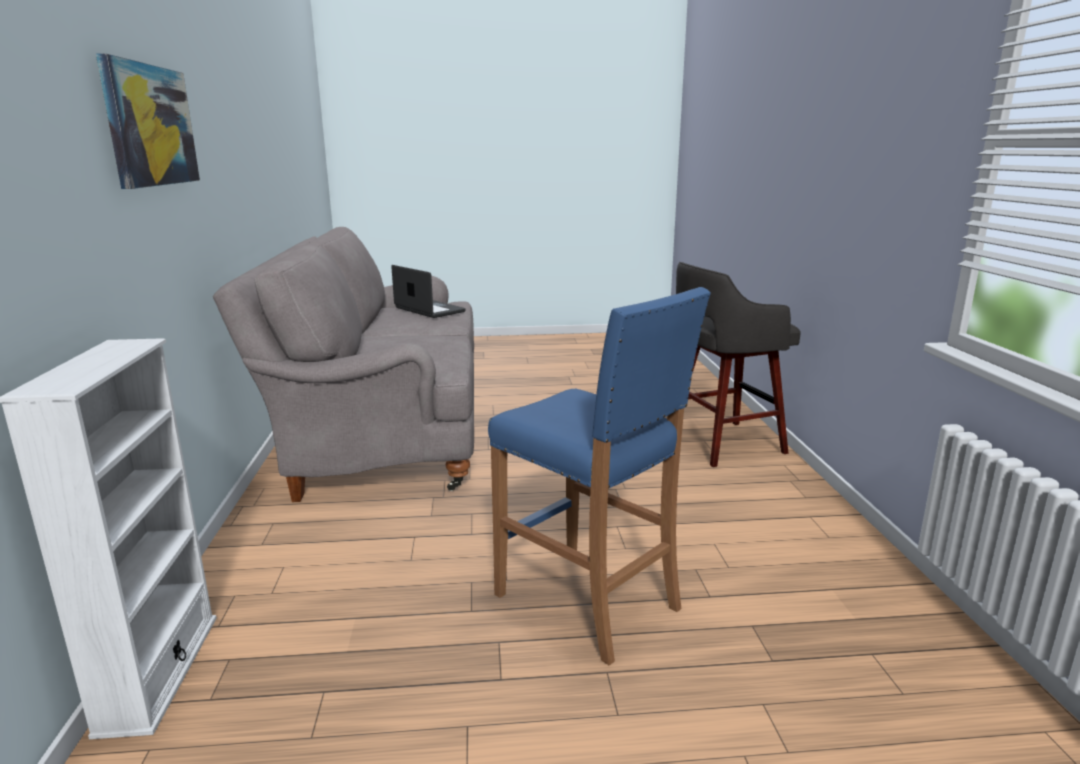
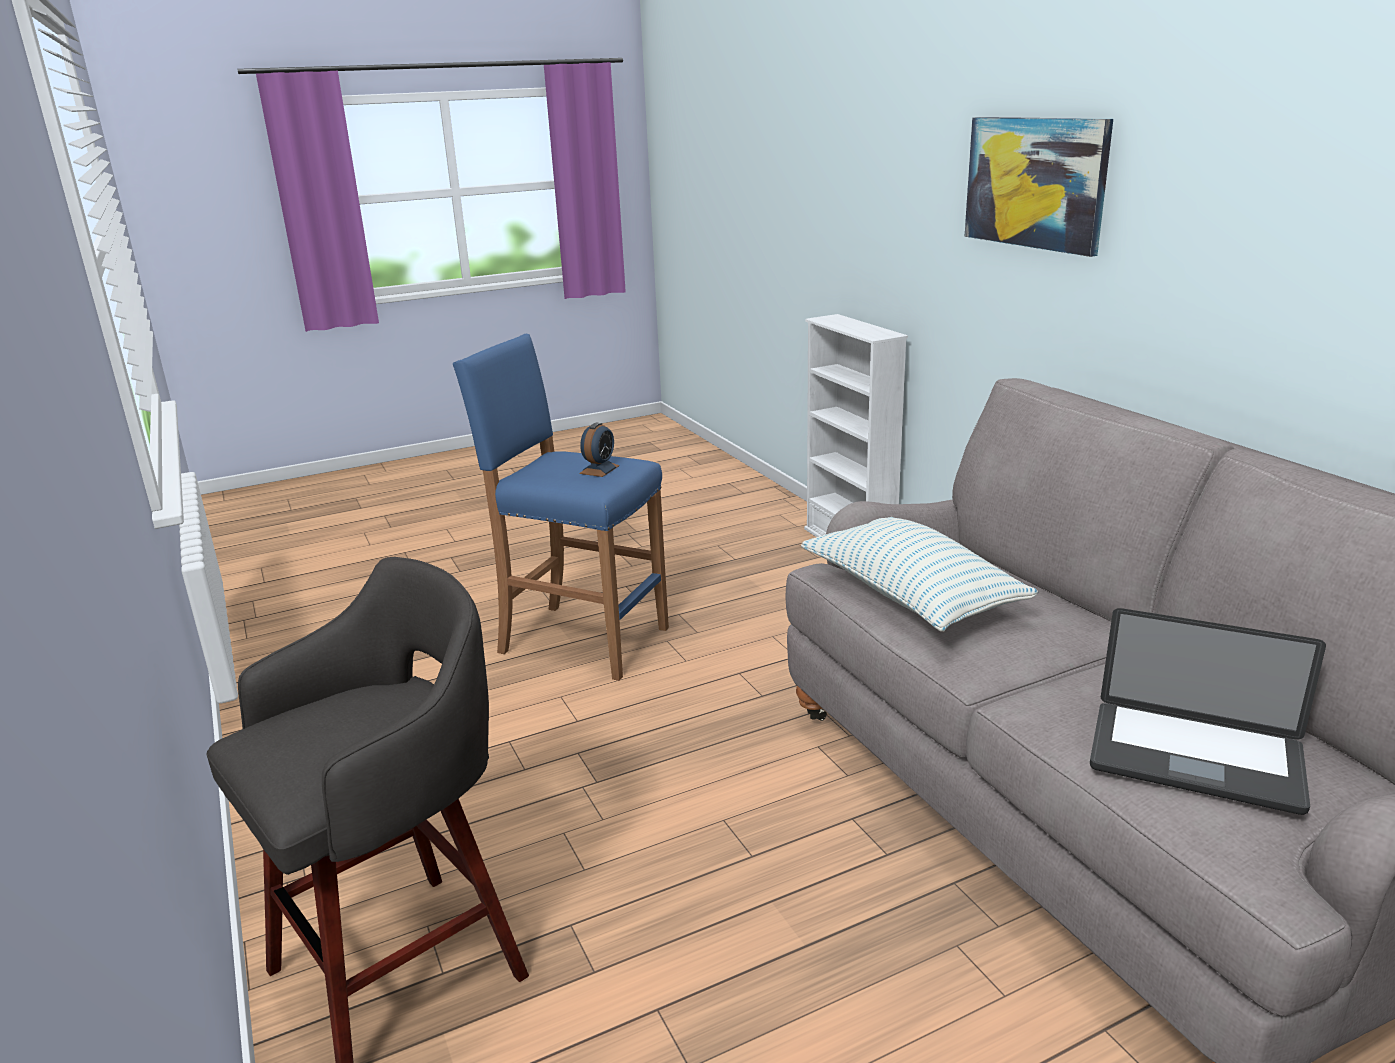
camera: 160 degrees right, 5 degrees up
(430, 352) = (911, 597): none -> pillow
(559, 409) = (599, 469): none -> alarm clock

